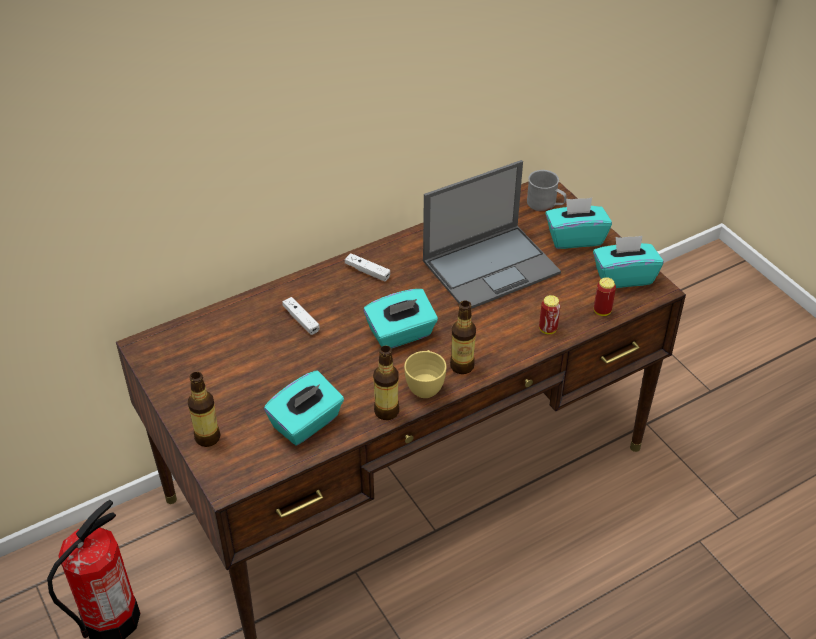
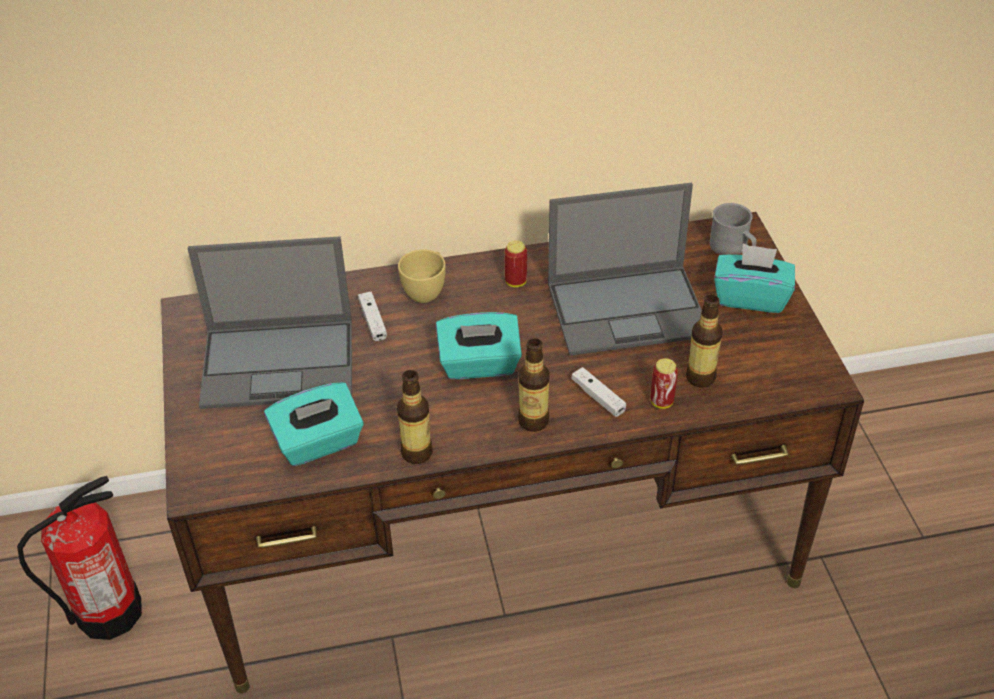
camera: 20 degrees right, 0 degrees up
(207, 437) = (202, 431): bottle -> bottle (700, 377)
(243, 369) = (280, 363): none -> laptop
(367, 271) = (476, 282): white game controller -> white game controller (598, 397)
(425, 386) = (478, 434): yellow cup -> yellow cup (426, 290)
(602, 311) = (742, 396): can -> can (516, 282)
(623, 276) = (791, 359): turquoise tissue box -> none

